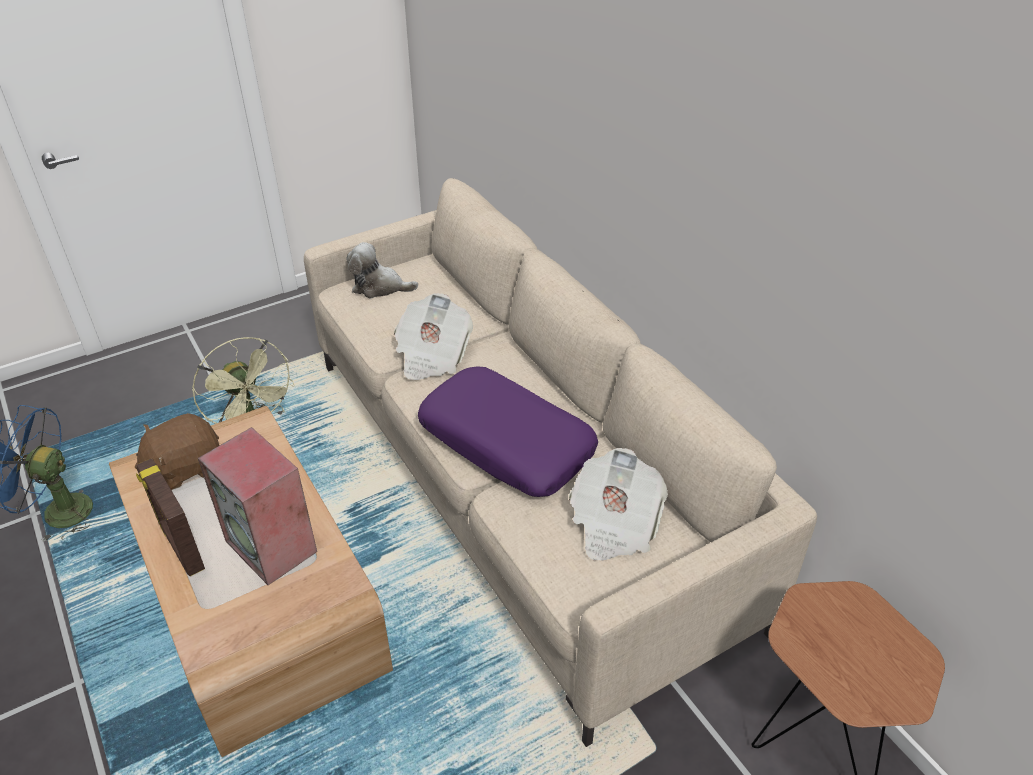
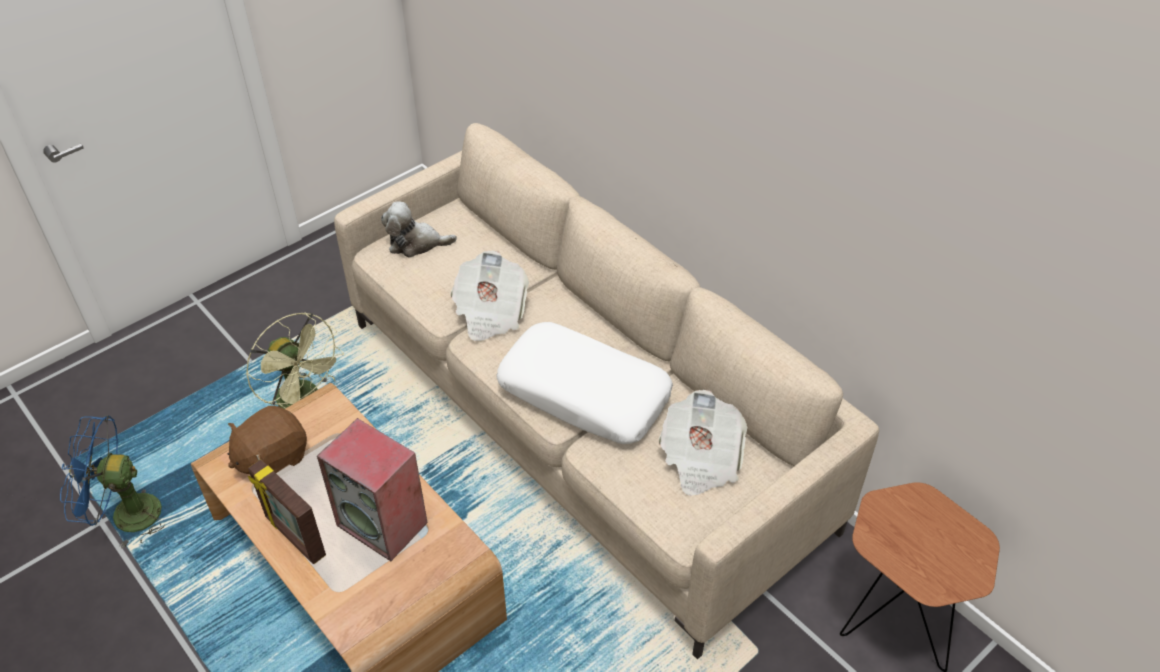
camera: 10 degrees left, 5 degrees up
(507, 443) = (585, 393): purple pillow -> white pillow

